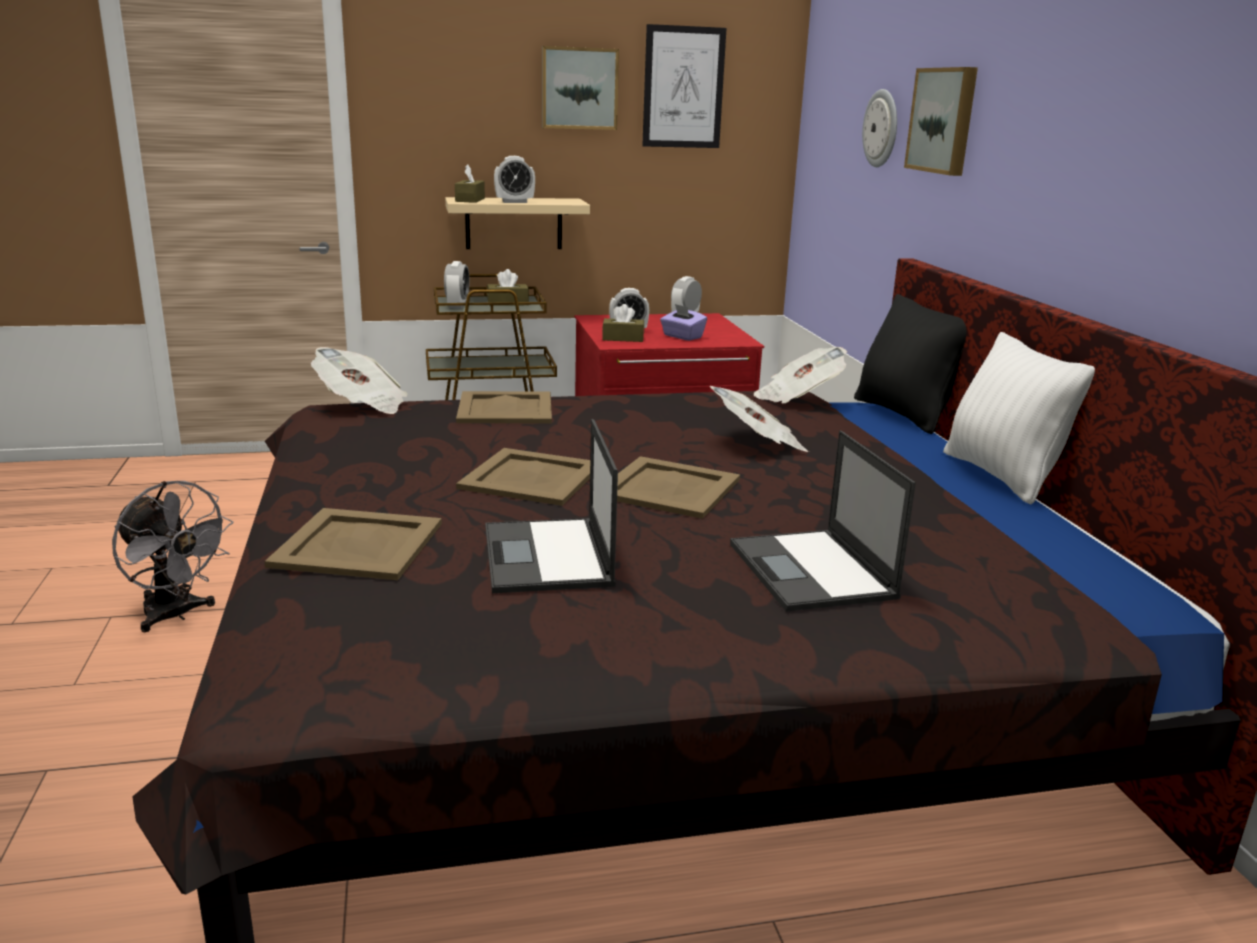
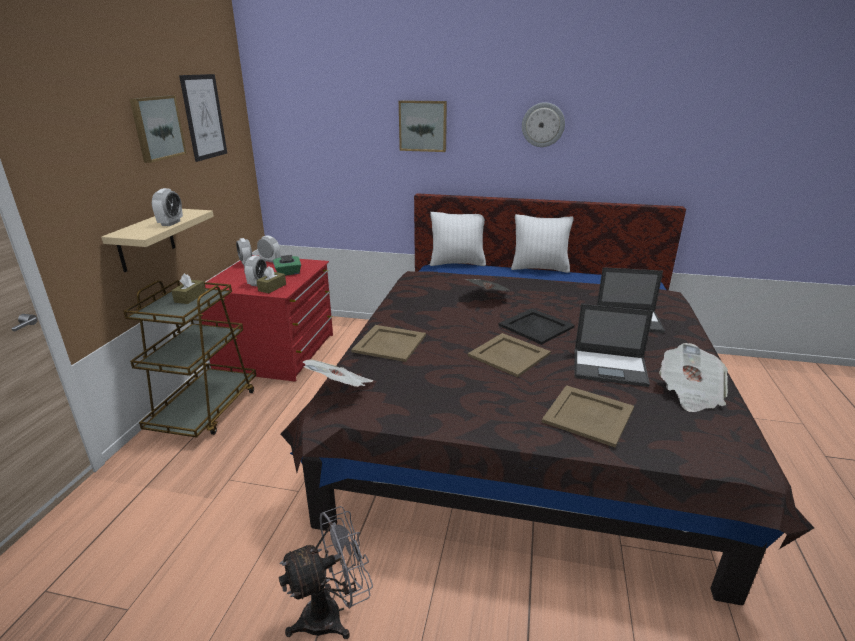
camera: 65 degrees left, 5 degrees up
(457, 306) = (173, 314): alarm clock -> alarm clock (270, 260)
(470, 200) = (137, 232): brown tissue box -> none
(670, 488) = (536, 326): beige tray -> black tray
(682, 336) = (288, 273): purple tissue box -> green tissue box
(798, 398) = (427, 274): newspaper -> newspaper (690, 393)
(881, 128) = (360, 131): wall clock -> wall clock (543, 125)
(904, 414) = (457, 263): black pillow -> white pillow

